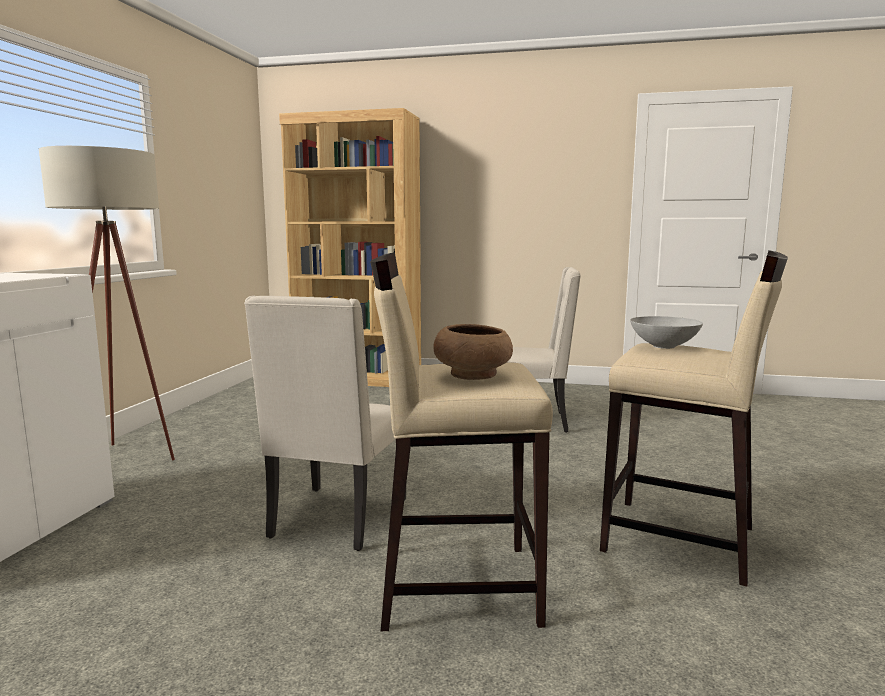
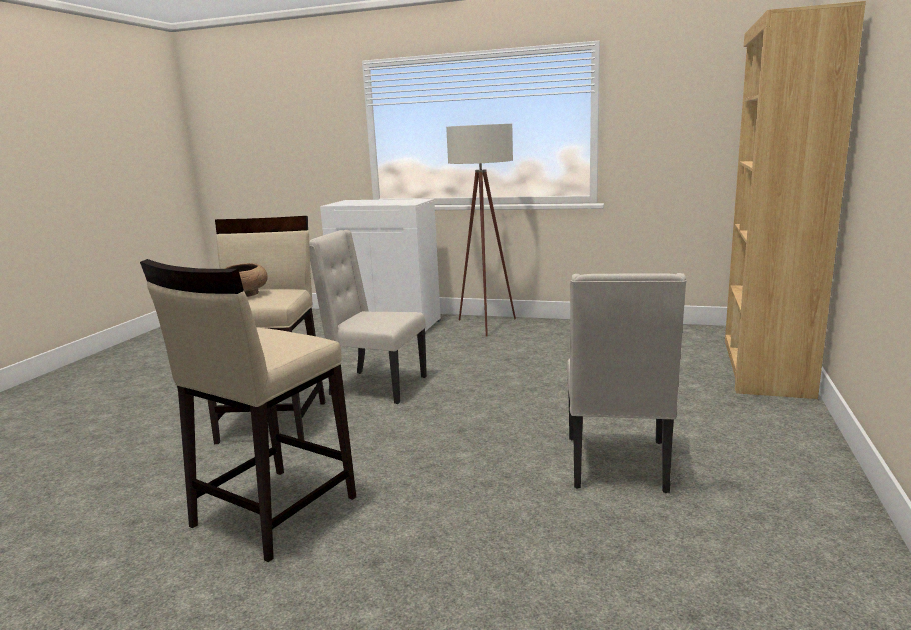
camera: 95 degrees right, 5 degrees up
(663, 346) = (283, 338): grey bowl -> none

